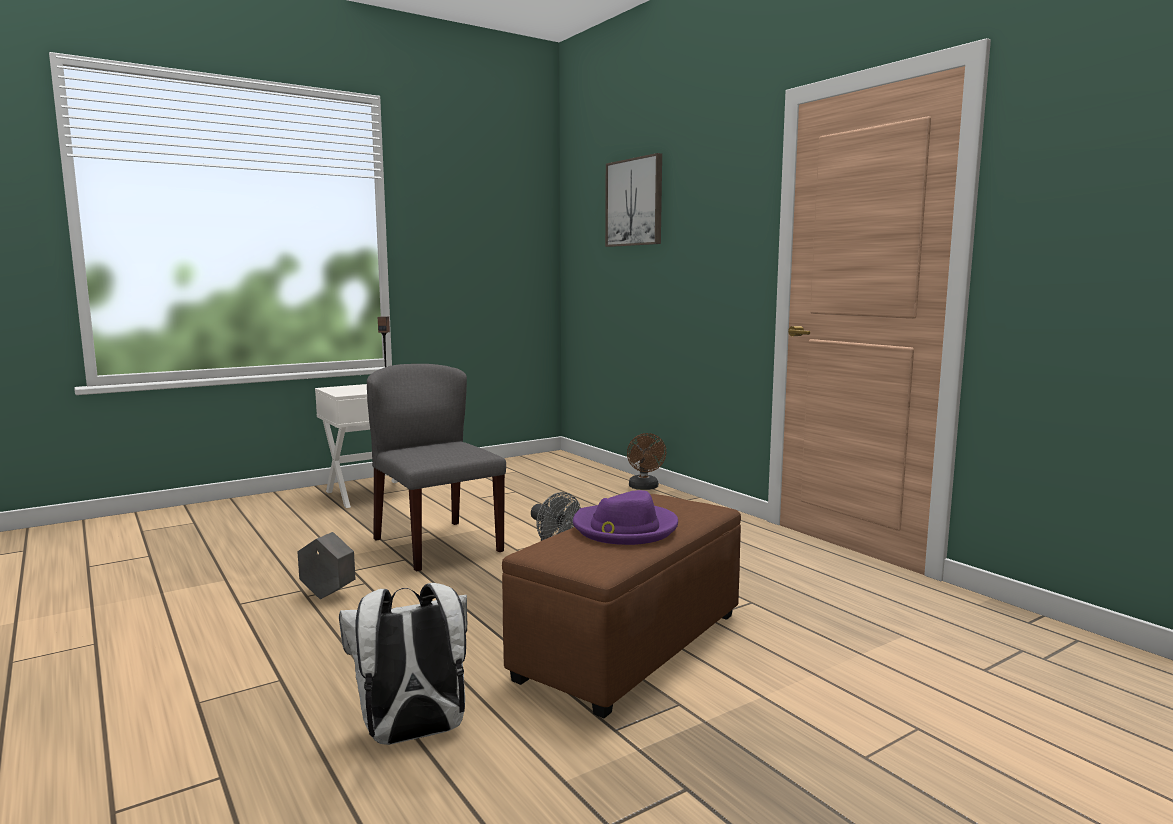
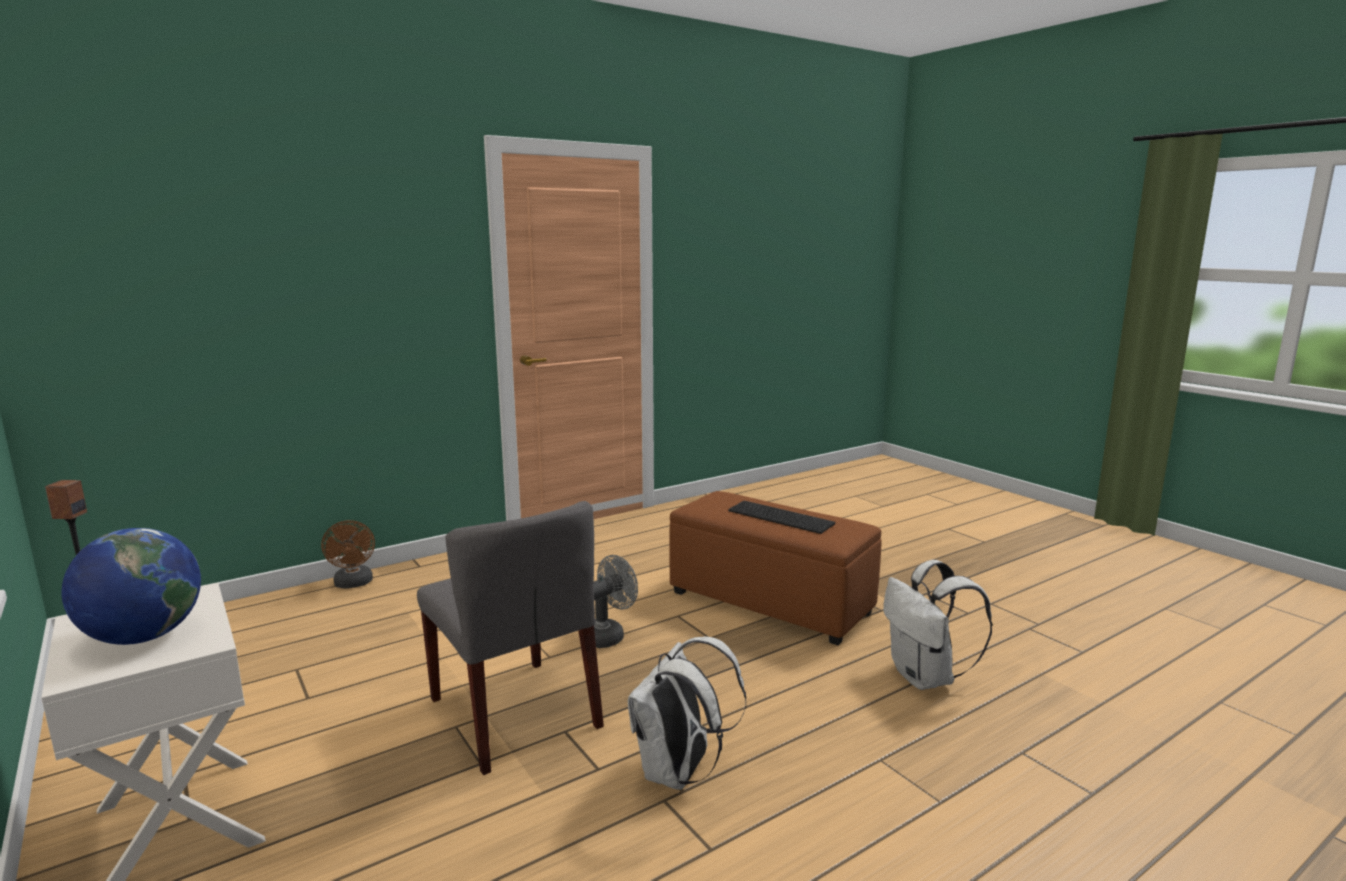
camera: 90 degrees left, 5 degrees up
(328, 594) = (679, 773): grey planter -> white backpack
(359, 389) = (143, 637): none -> globe
(436, 544) = (515, 713): grey chair -> grey chair turned 90 degrees counterclockwise
(624, 528) = (782, 517): purple hat -> keyboard
(634, 202) = (229, 224): picture -> none
(644, 488) = (353, 584): brown fan -> brown fan turned 75 degrees clockwise

